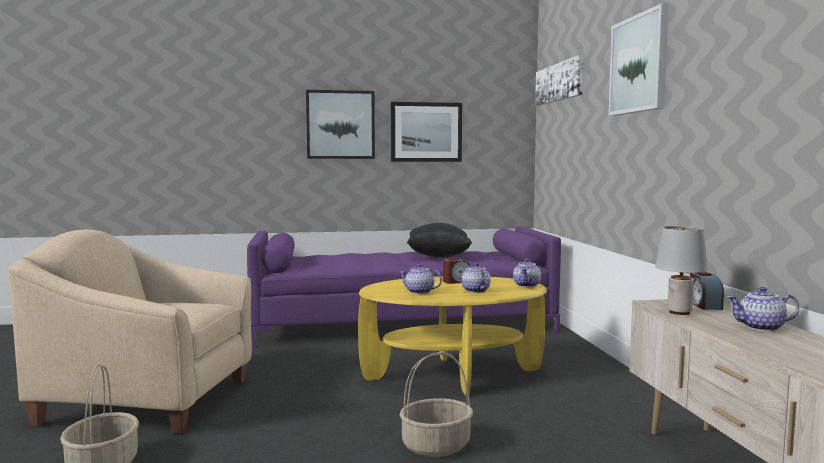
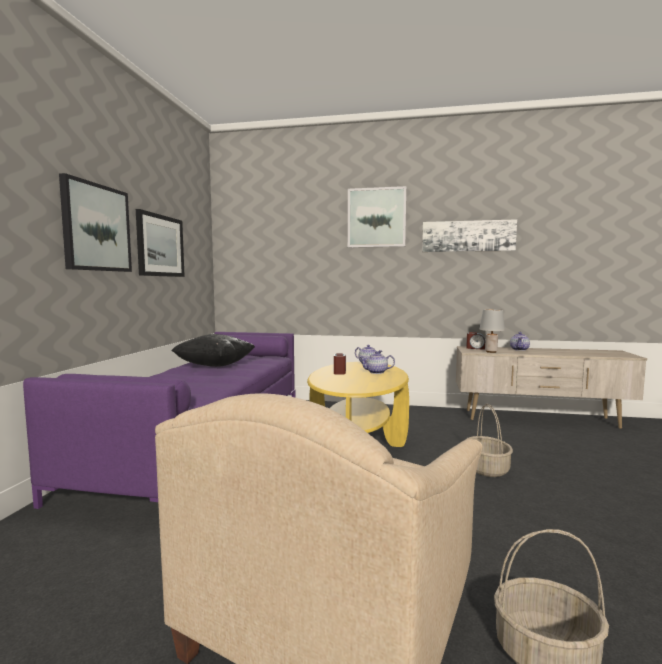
camera: 70 degrees left, 0 degrees up
(419, 292) = (369, 382): teapot -> none
(559, 82) = (260, 217): picture -> picture (468, 236)

